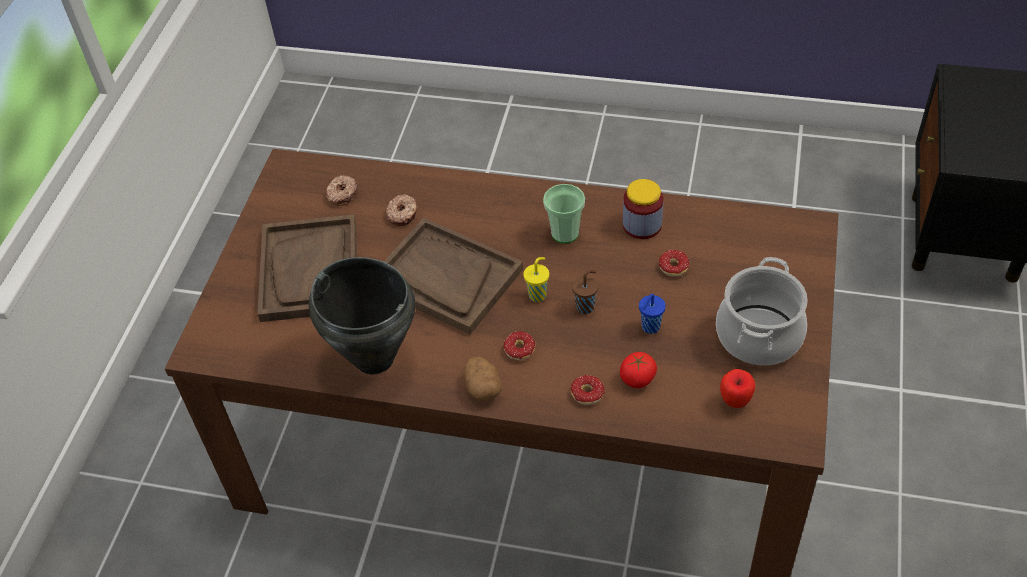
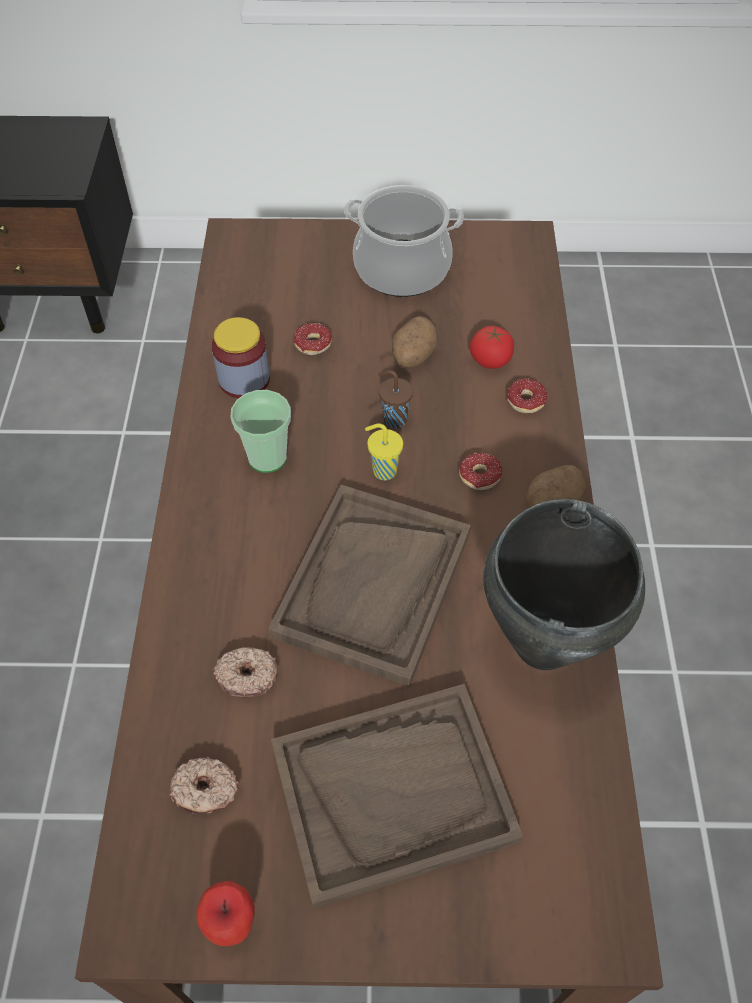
camera: 105 degrees left, 5 degrees up
(650, 327) = (412, 356): blue cup -> potato
(735, 402) = (496, 282): apple -> apple (231, 923)

